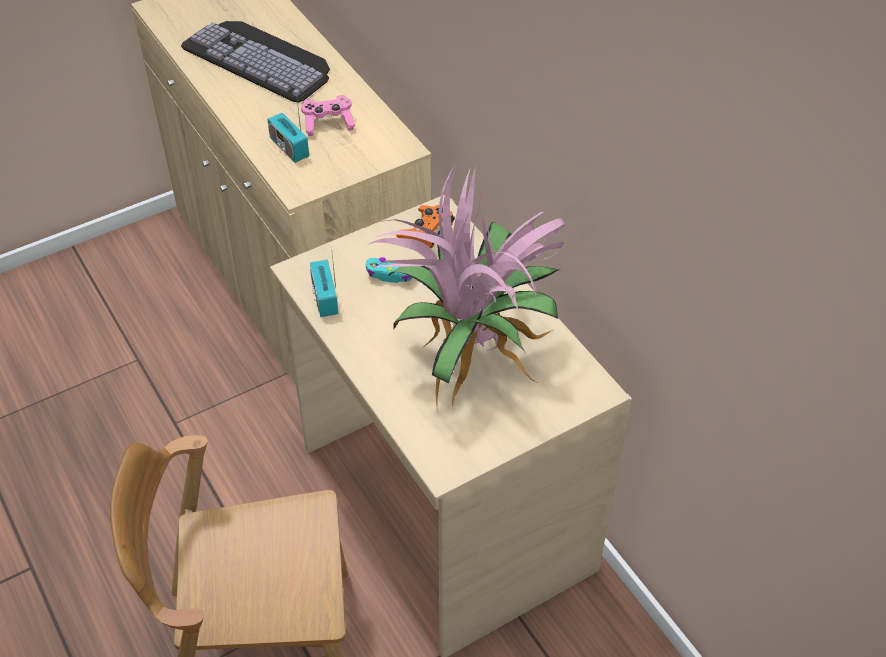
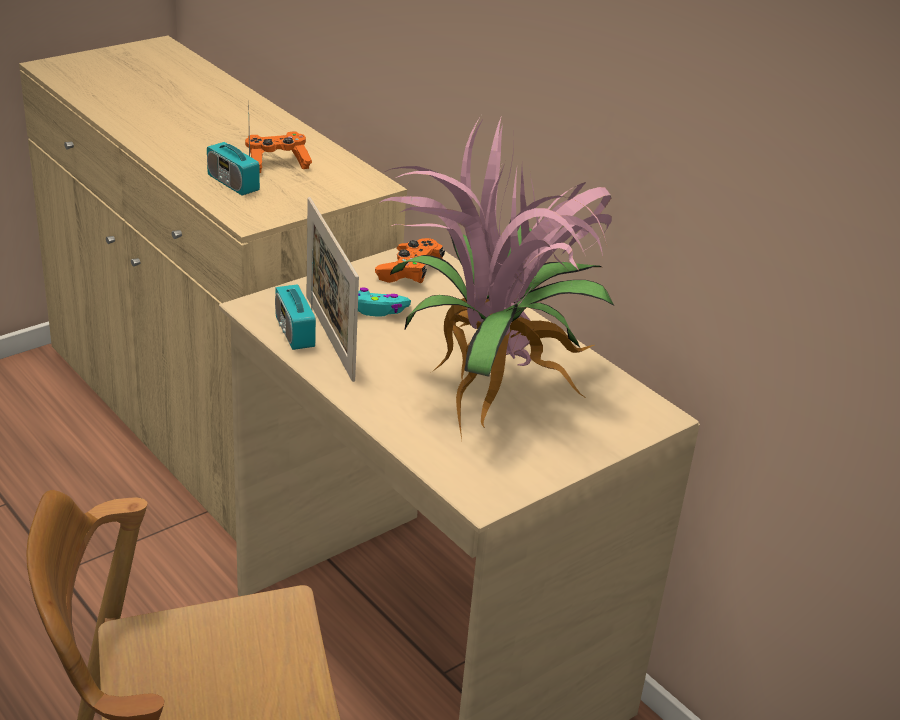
camera: 10 degrees left, 15 degrees down
(262, 58) = (187, 109): keyboard -> none
(328, 123) = (277, 163): pink game controller -> orange game controller
(351, 303) = (329, 337): none -> picture frame

